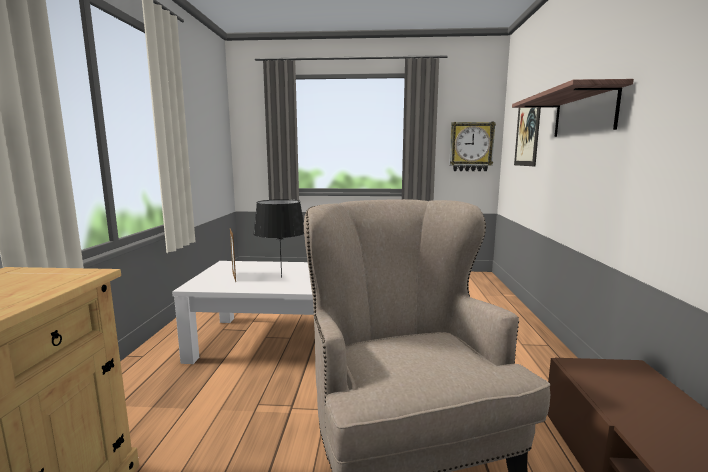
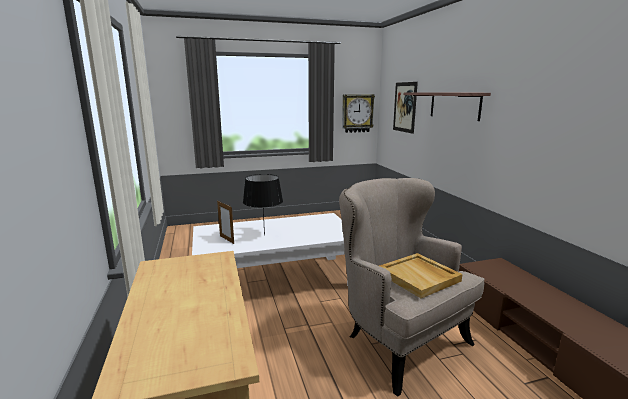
camera: 20 degrees left, 5 degrees up
(420, 359) = (419, 277): none -> beige tray

